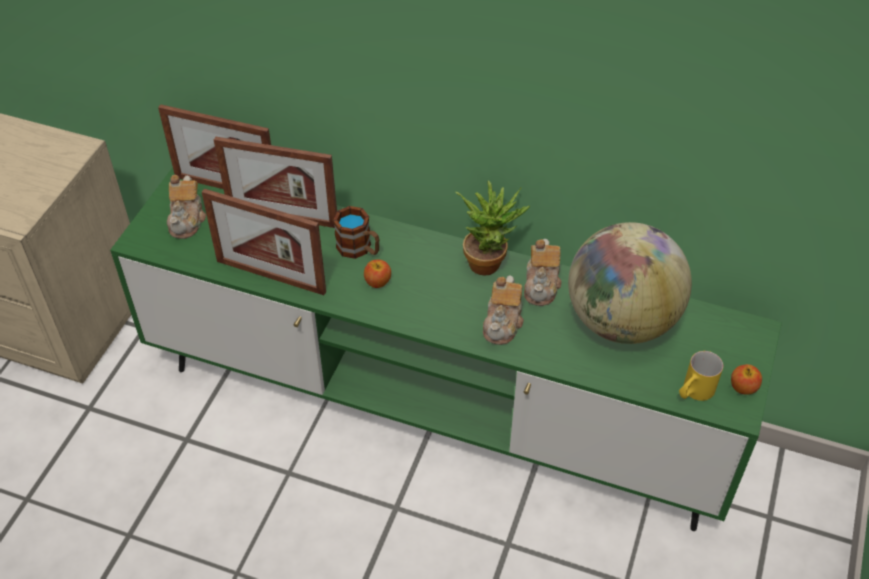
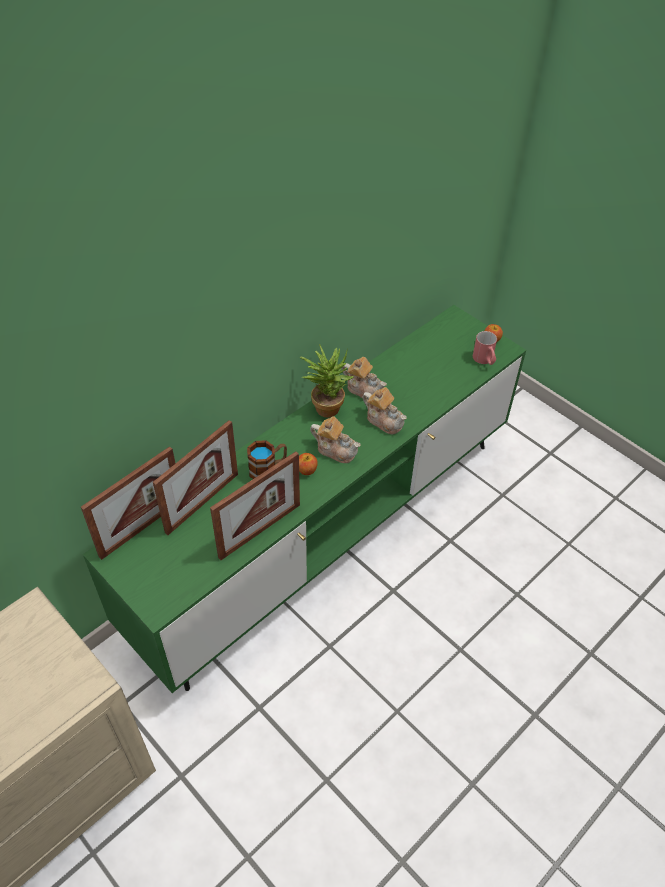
camera: 65 degrees left, 0 degrees up
(187, 220) = (159, 566): teapot -> teapot (335, 450)
(621, 321) = (414, 367): globe -> none
(693, 392) = (484, 361): yellow mug -> red mug

